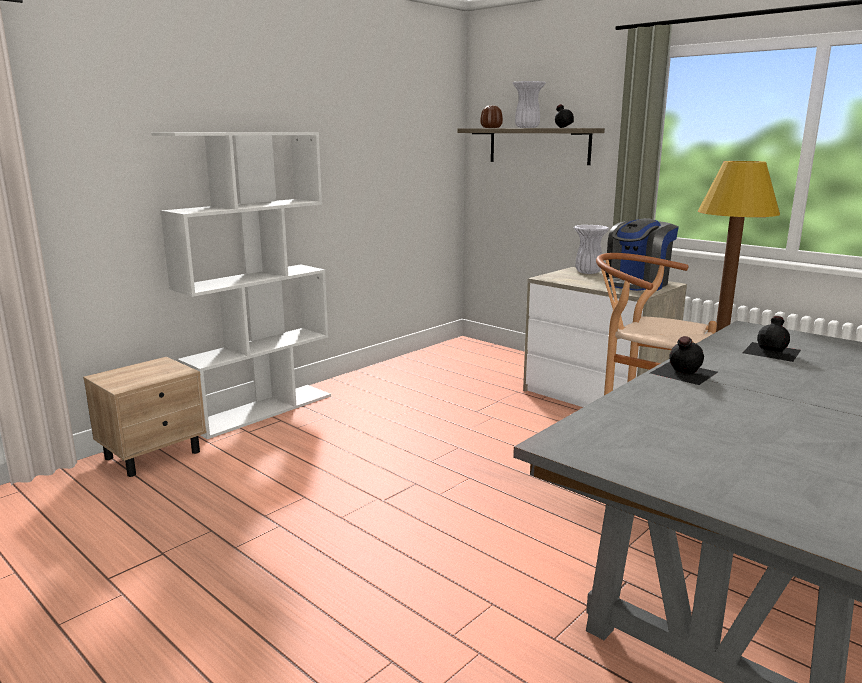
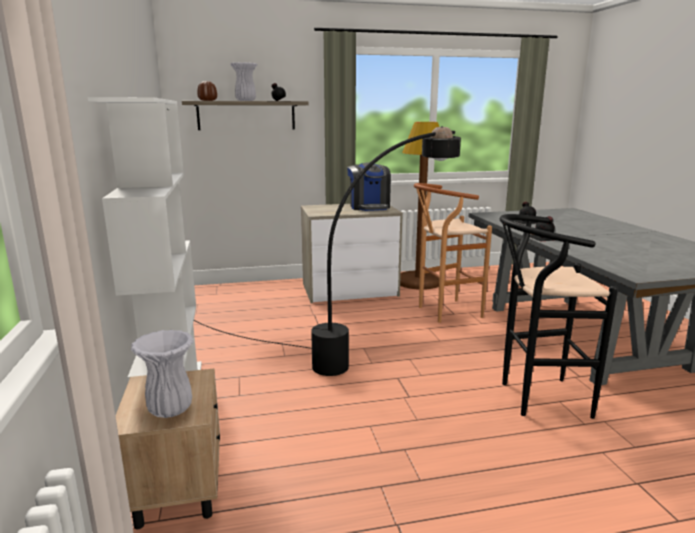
camera: 55 degrees left, 0 degrees up
(450, 442) = (353, 348): none -> black floor lamp
(478, 583) = (535, 398): none -> black stool
(587, 272) = (322, 206): white vase -> white vase (169, 410)

